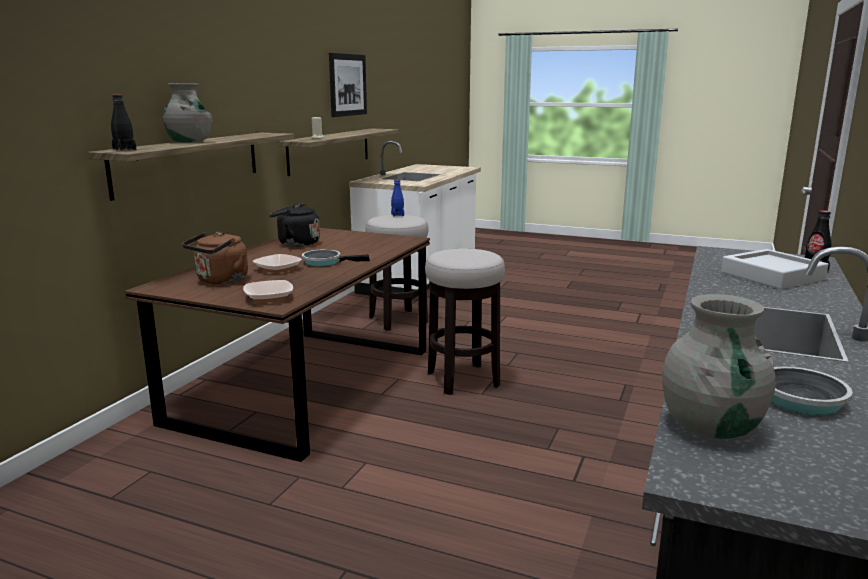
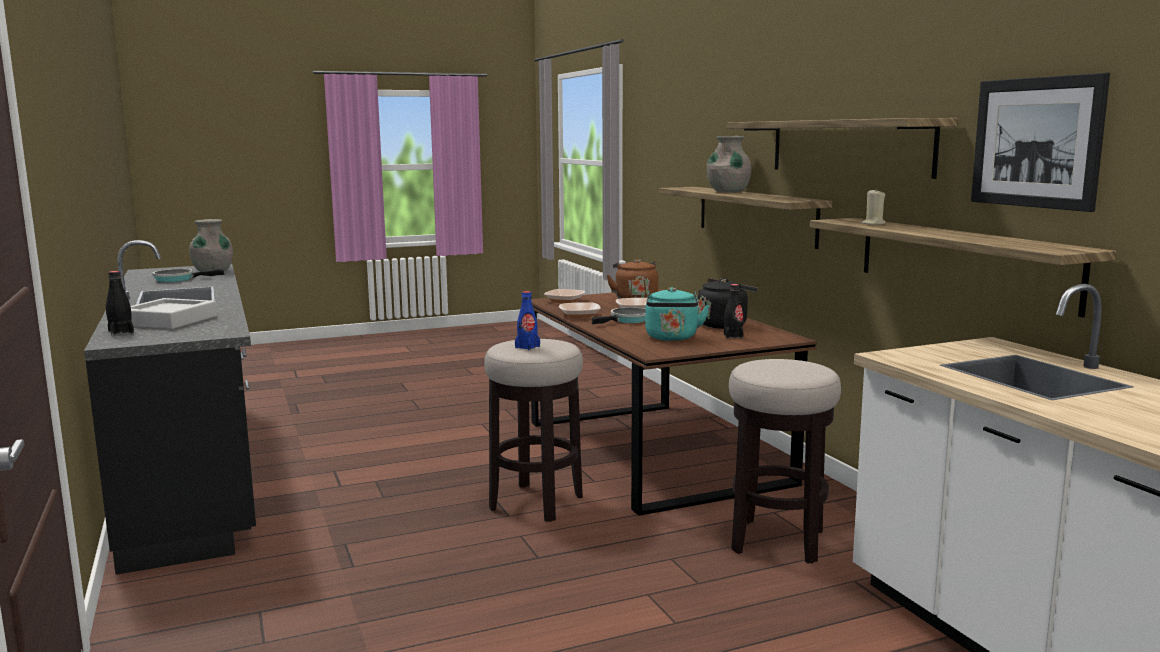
camera: 135 degrees right, 5 degrees down
(124, 150) = (688, 187): black bottle -> black bottle (733, 336)
(266, 90) = (847, 147): none -> shelf
(334, 276) = (579, 315): none -> bowl
(363, 244) = (672, 338): none -> turquoise kettle
(397, 215) = (805, 371): blue bottle -> blue bottle (527, 347)

